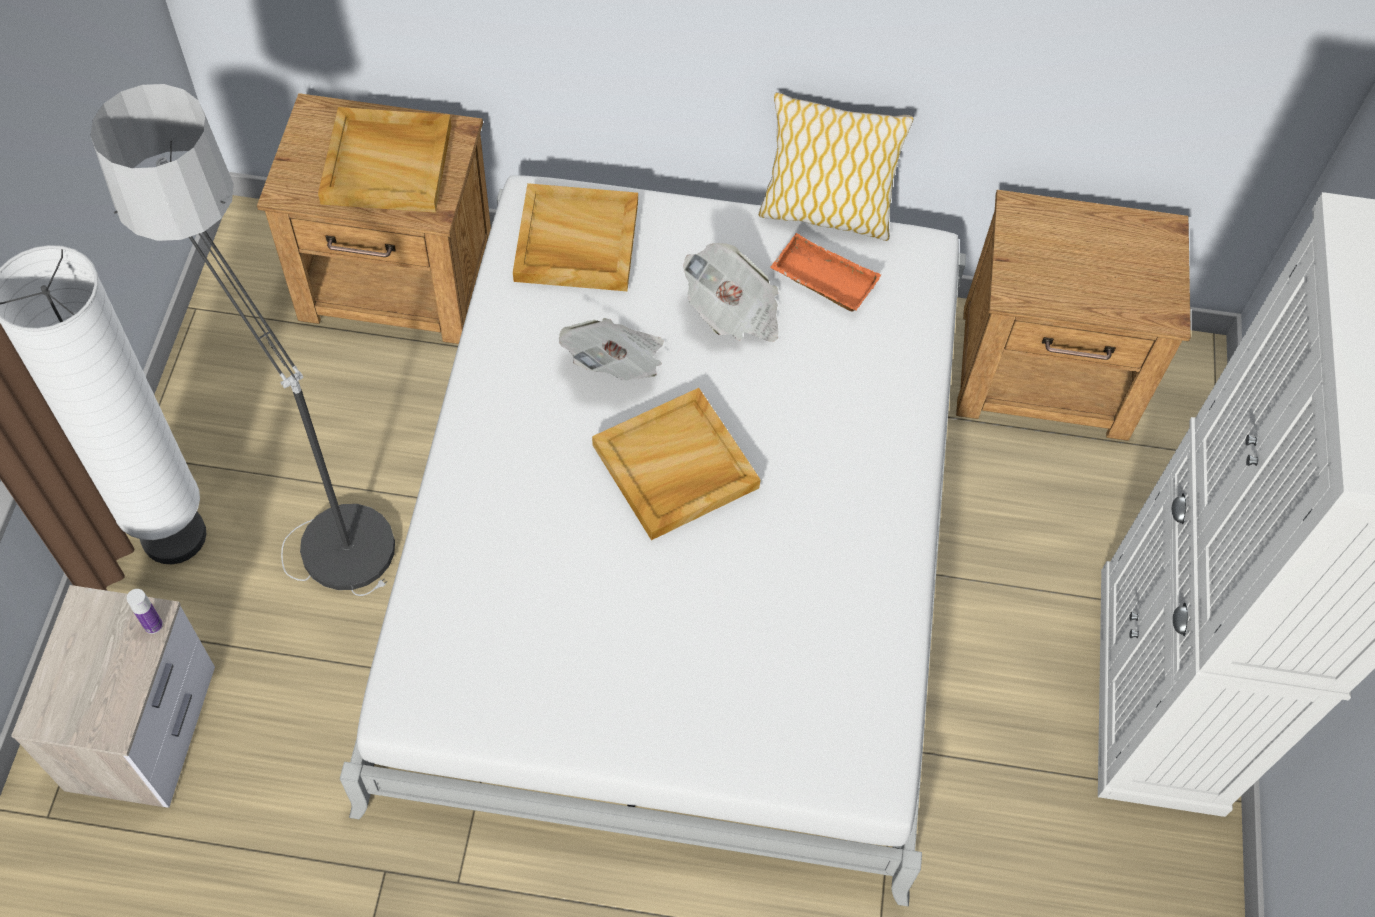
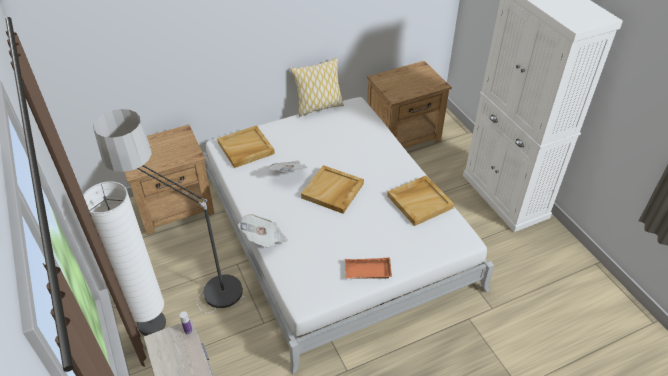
camera: 30 degrees left, 15 degrees down
(388, 163) = (166, 149): beige tray -> beige tray (420, 201)
(733, 312) = (314, 143): newspaper -> newspaper (264, 239)
(821, 280) = (333, 123): orange tray -> orange tray (367, 272)

